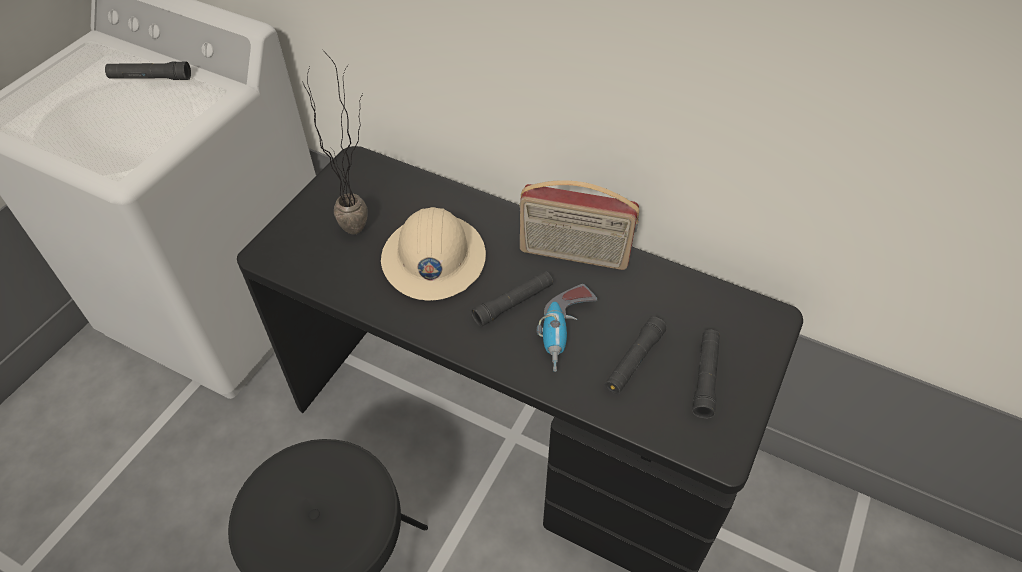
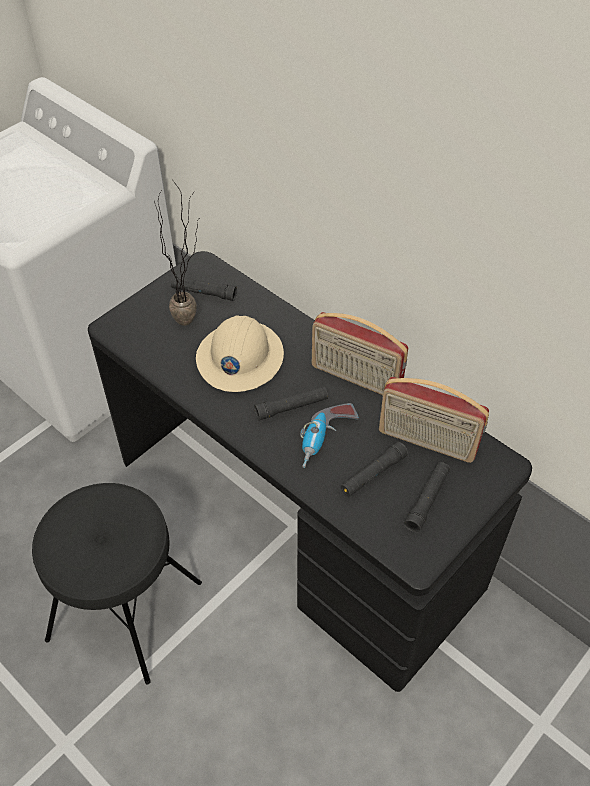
camera: 15 degrees right, 0 degrees up
(150, 78) = (55, 170): black flashlight -> black flashlight (203, 293)
(679, 310) = (426, 442): none -> radio

